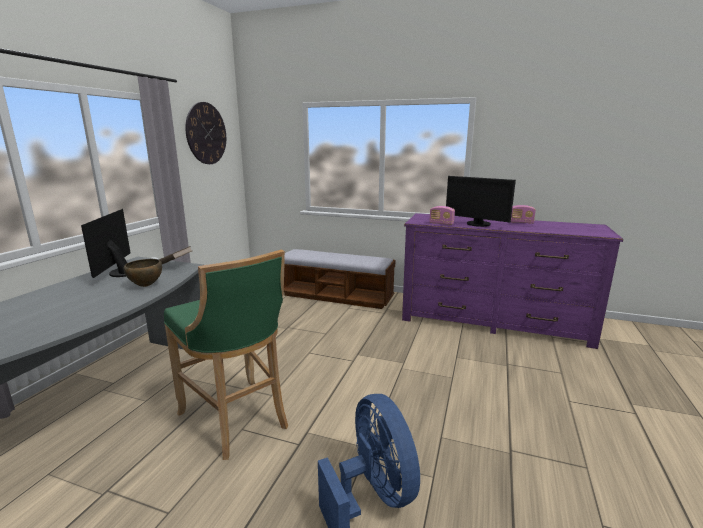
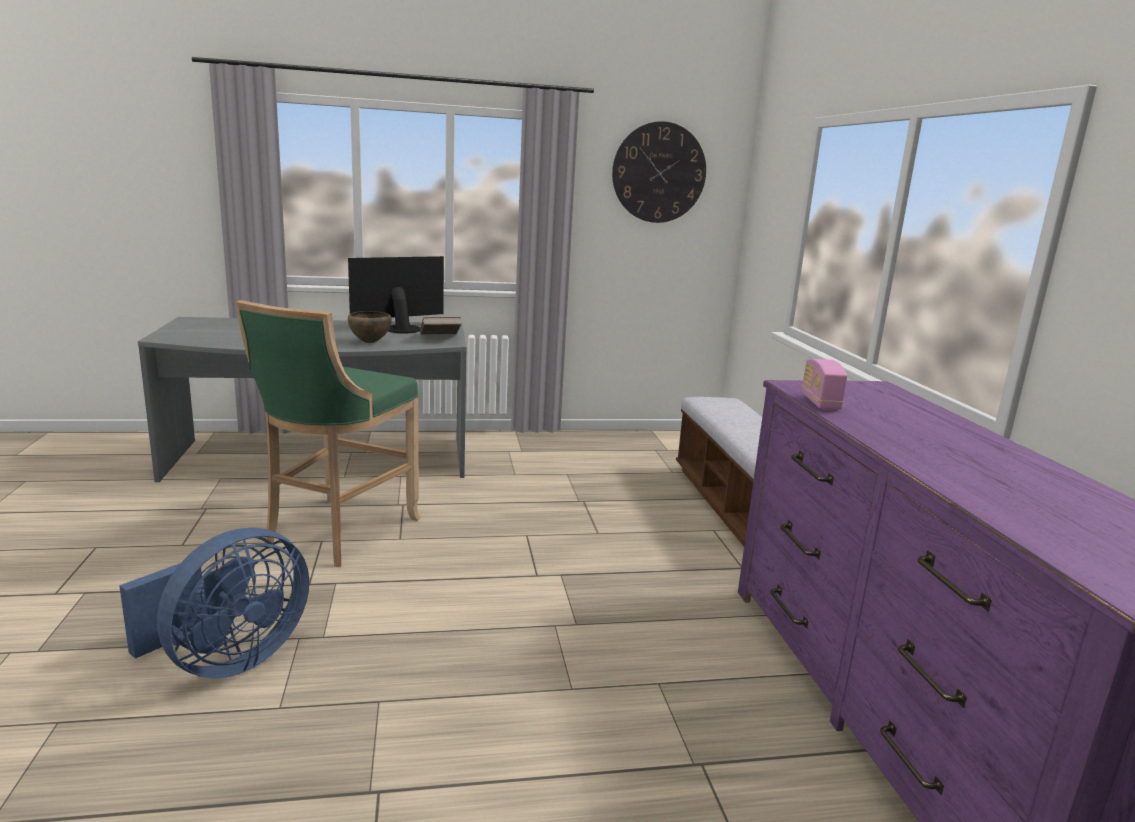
camera: 60 degrees right, 0 degrees up
(477, 224) = (887, 430): monitor -> none
(521, 222) = (1027, 473): radio -> none

